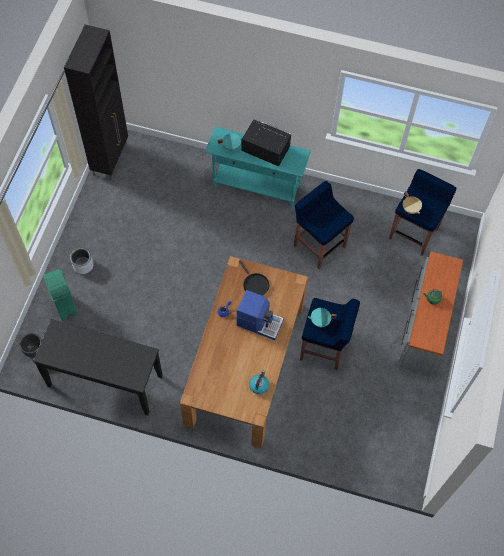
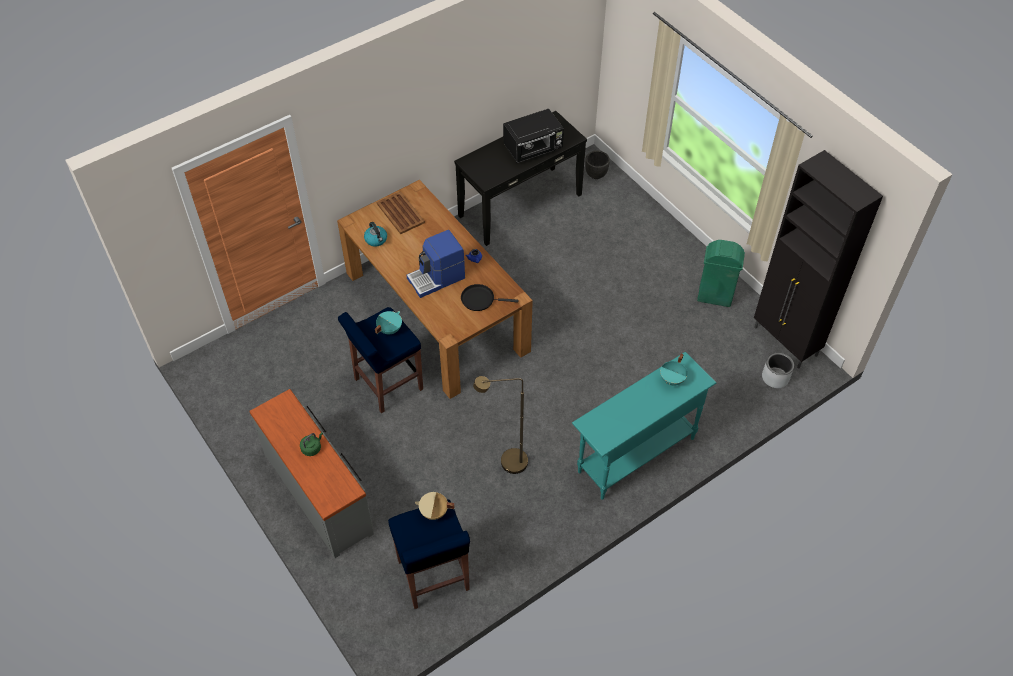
camera: 130 degrees right, 10 degrees down
(65, 307) = (623, 215): green trash can -> green trash can (714, 296)
(83, 265) = (660, 250): grey planter -> grey planter (775, 377)
(222, 389) = (400, 213): none -> brown tray
(265, 150) = (639, 408): black microwave -> black microwave (533, 149)
(319, 245) = (506, 463): blue stool -> brown floor lamp

